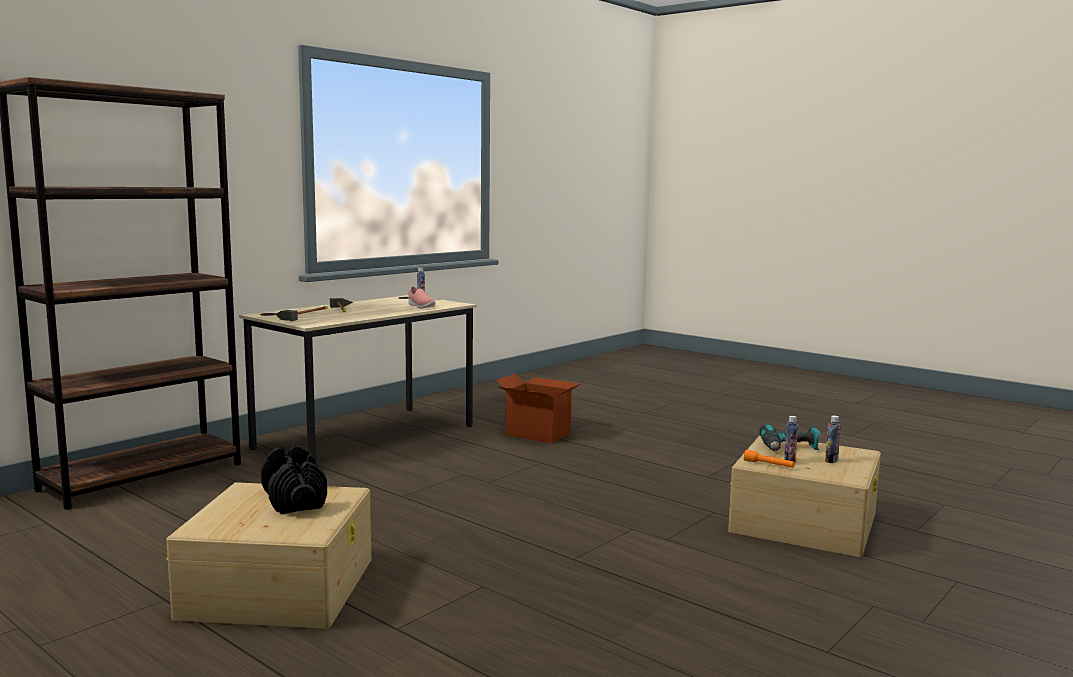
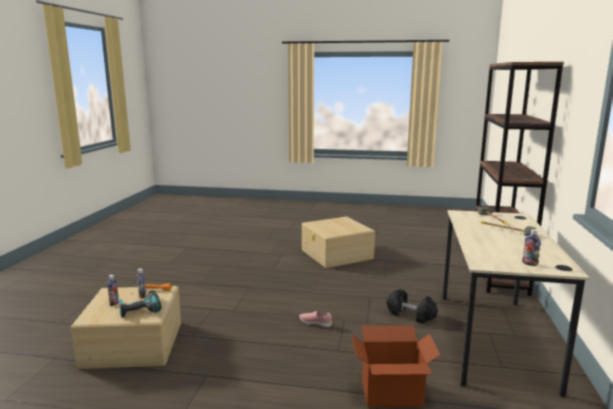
camera: 150 degrees right, 5 degrees up
(293, 499) = (339, 229): black dumbbell -> black dumbbell (411, 315)
(420, 306) = (488, 250): pink shoe -> pink shoe (315, 323)

